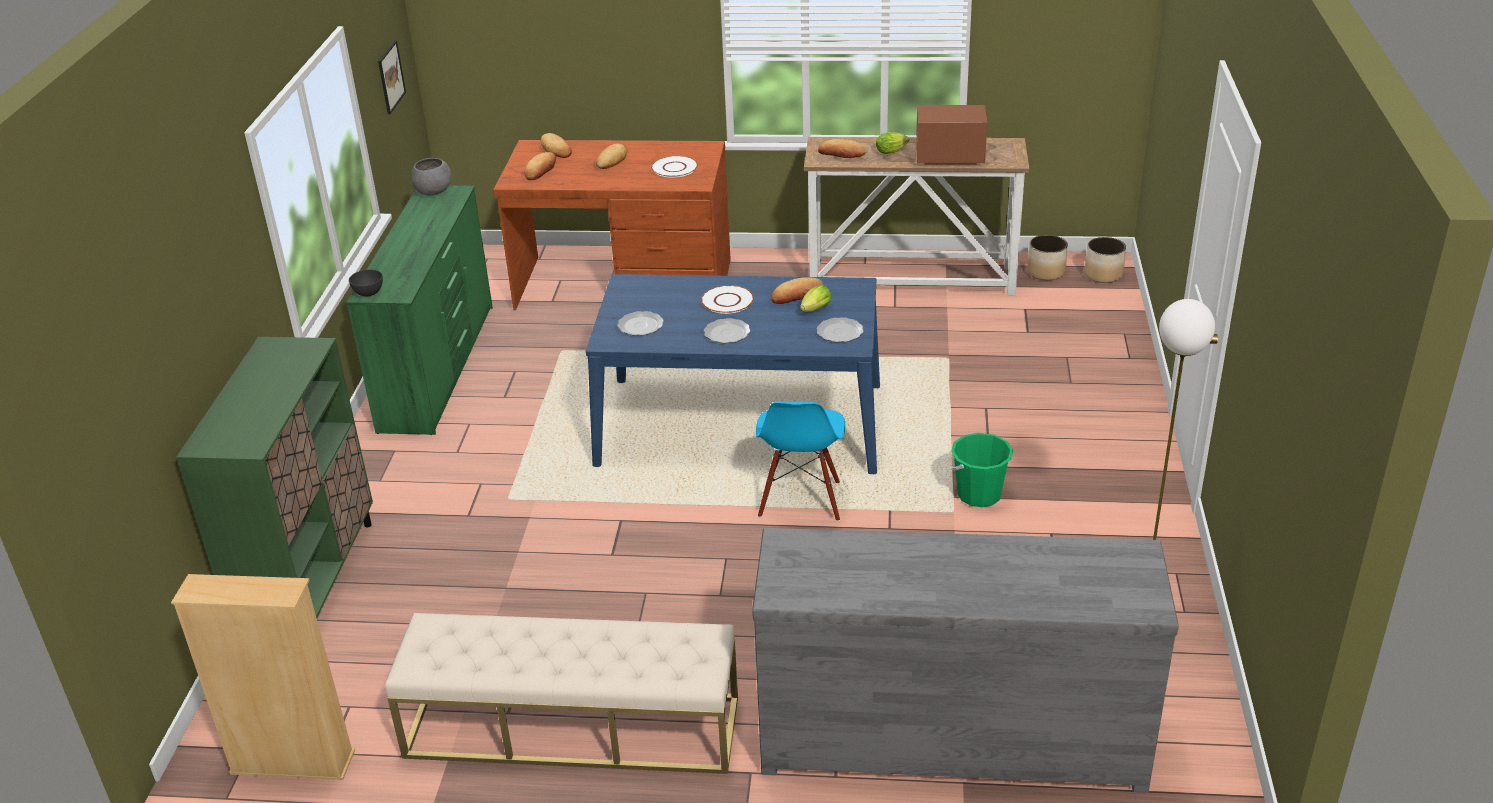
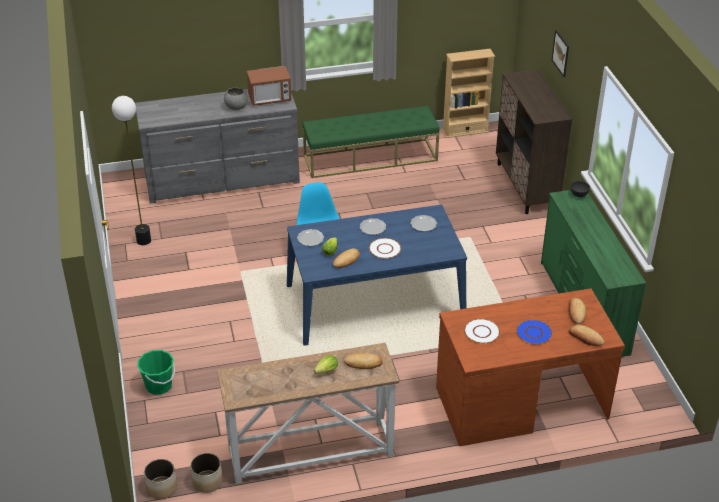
camera: 160 degrees right, 5 degrees up
(311, 581) = (526, 186): green cabinet -> brown cabinet
(391, 77) = (694, 253): picture -> picture (560, 53)
(434, 192) = (627, 277): grey bowl -> grey bowl (236, 107)
(572, 727) = (370, 158): beige bench -> green bench
(611, 160) = (534, 332): bread -> blue plate
(949, 158) = (279, 371): microwave -> microwave (269, 99)
(979, 494) = (228, 283): green bucket -> green bucket (159, 386)

